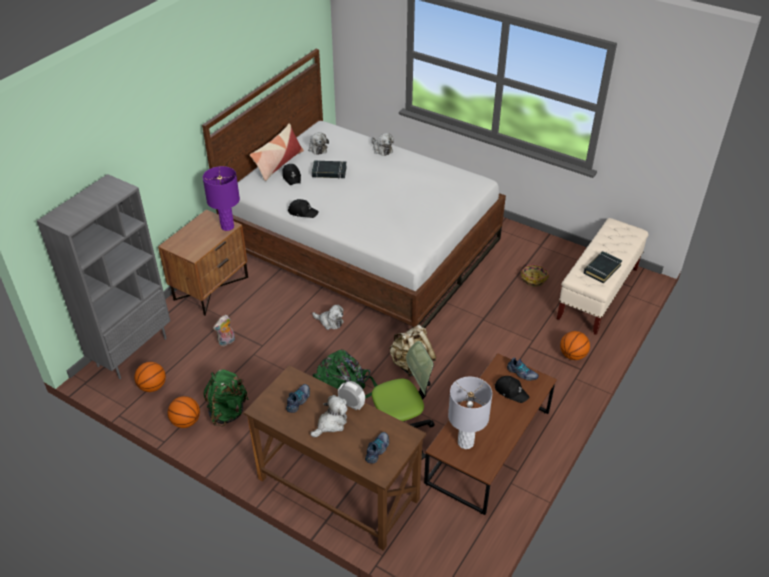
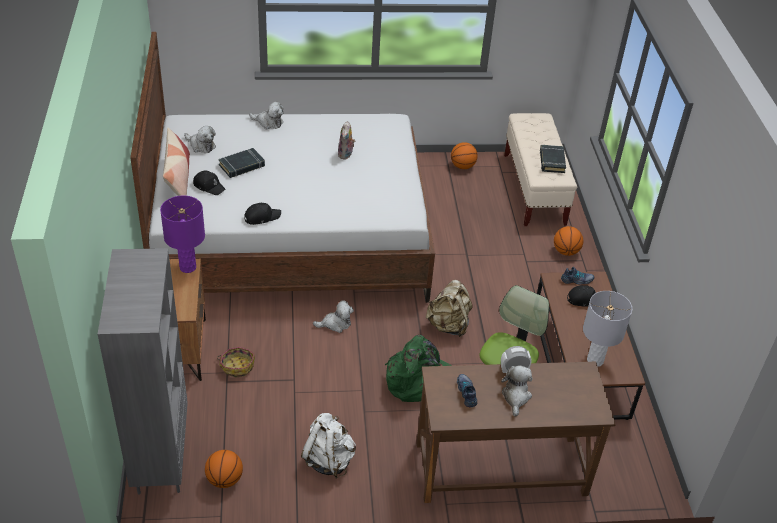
camera: 40 degrees left, 0 degrees up
(186, 422) = (298, 493): basketball -> basketball (462, 166)
(226, 342) = (254, 395): plush toy -> plush toy (346, 154)
(227, 412) = (329, 460): green backpack -> white backpack
(377, 450) = (576, 396): shoe -> none
(533, 278) = (472, 199): basket -> basket (237, 366)

